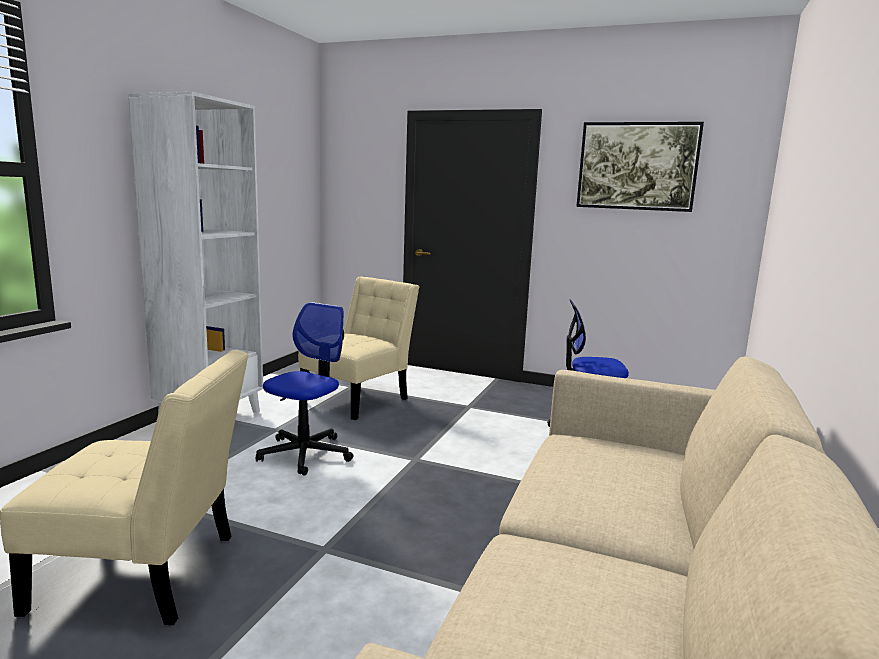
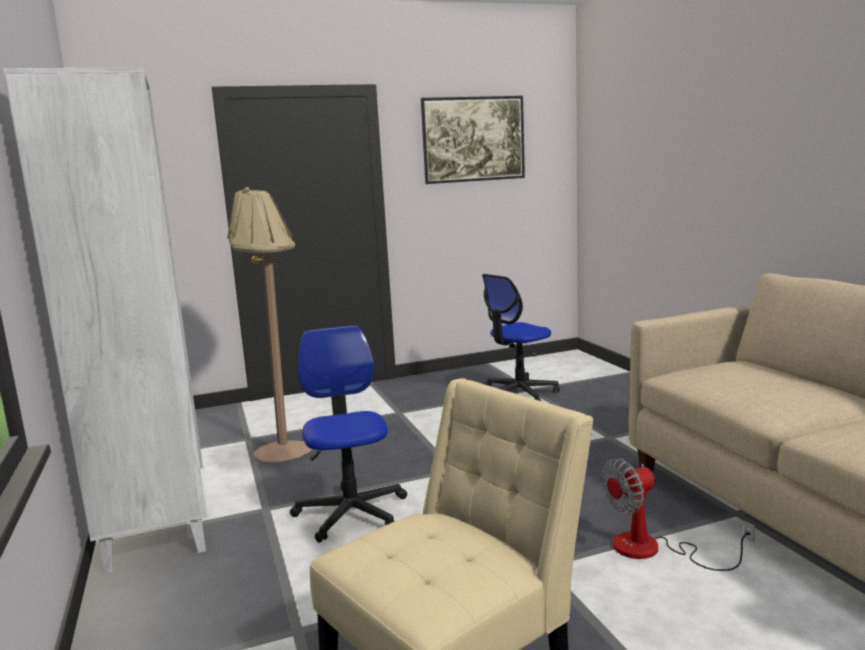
camera: 40 degrees left, 0 degrees up
(359, 399) = (285, 447): beige chair -> beige floor lamp
(413, 591) = (653, 550): none -> fan

